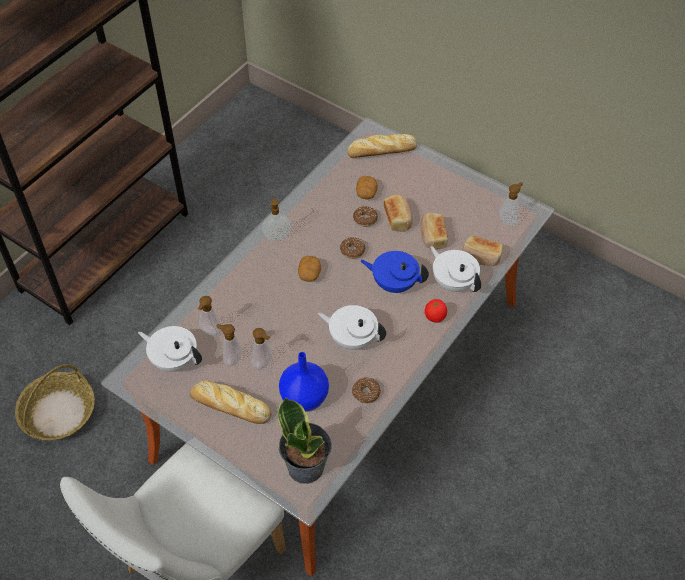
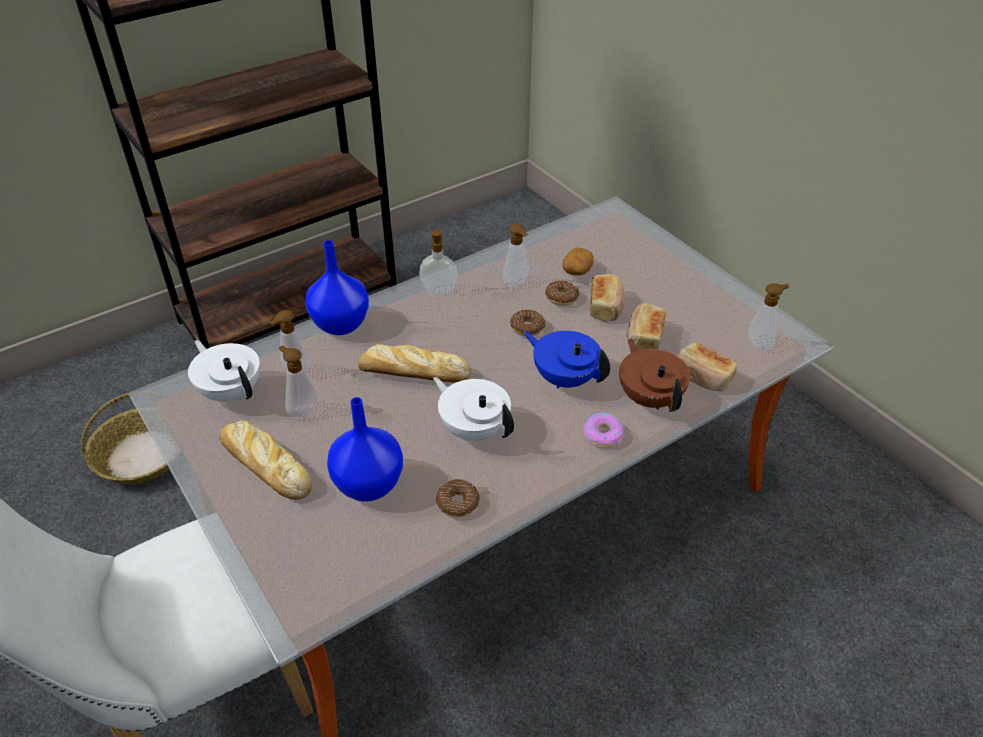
camera: 20 degrees right, 10 degrees down
(221, 284) = (340, 323): none -> blue vase
(264, 364) = (340, 427): soap dispenser -> soap dispenser (517, 284)
(306, 466) = (320, 577): potted plant -> none
(309, 274) = (457, 340): potato -> none
(380, 151) = (617, 232): bread -> bread (412, 372)
(434, 318) = (603, 434): tomato -> donut
(453, 282) = (650, 397): white teapot -> brown teapot

